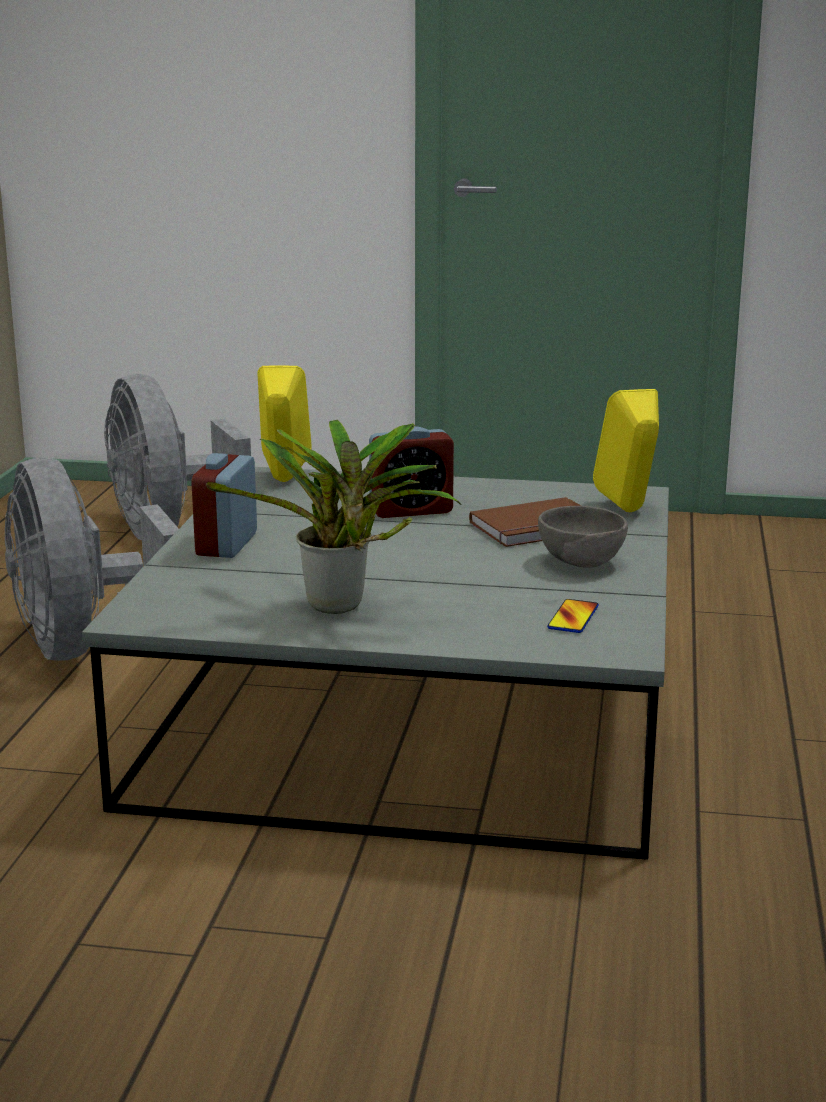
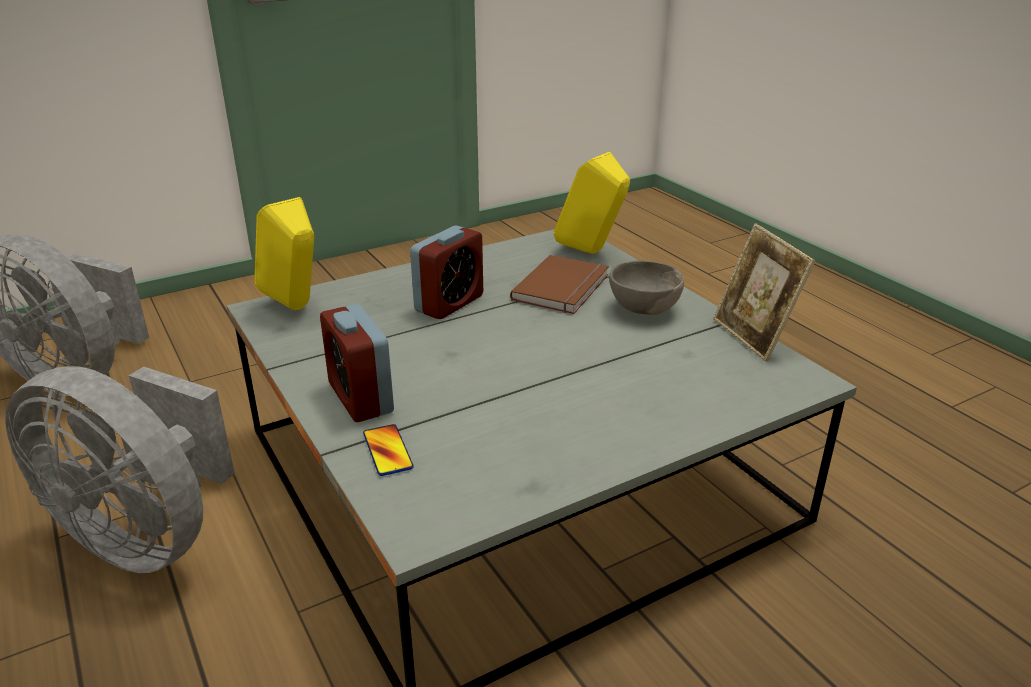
camera: 40 degrees left, 10 degrees up
(341, 608) = (568, 428): potted plant -> none
(573, 618) = (727, 363): phone -> phone (387, 451)
(644, 611) = (753, 337): none -> picture frame

